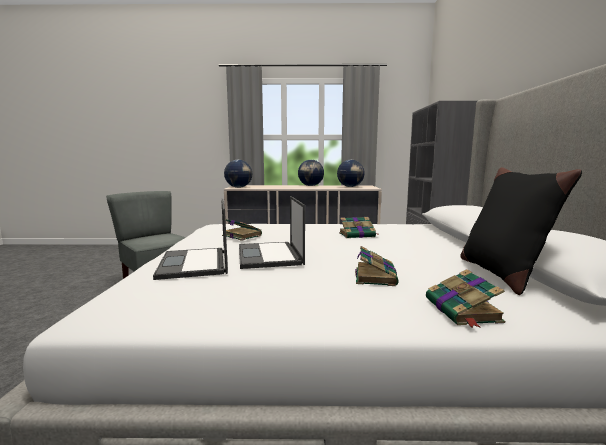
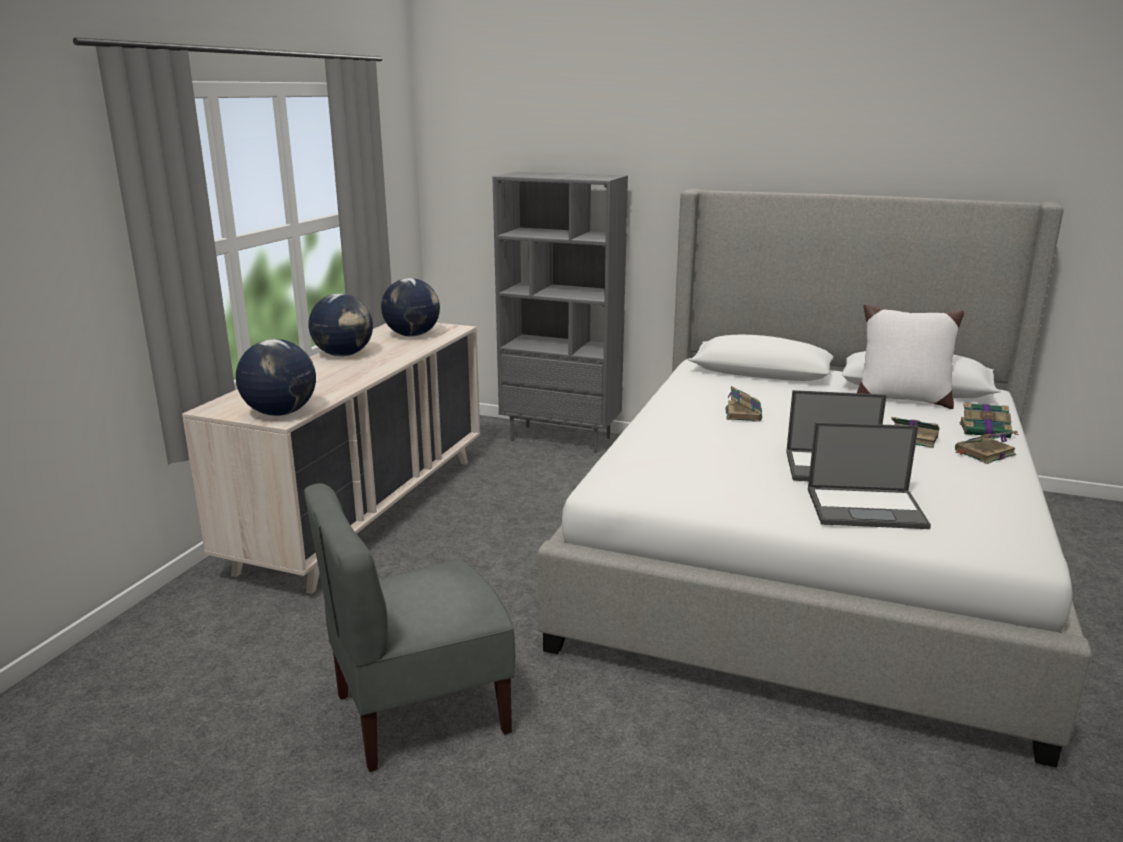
camera: 70 degrees left, 10 degrees up
(241, 235) = (731, 472): book -> book (983, 453)
(501, 273) = (901, 399): black pillow -> white pillow

